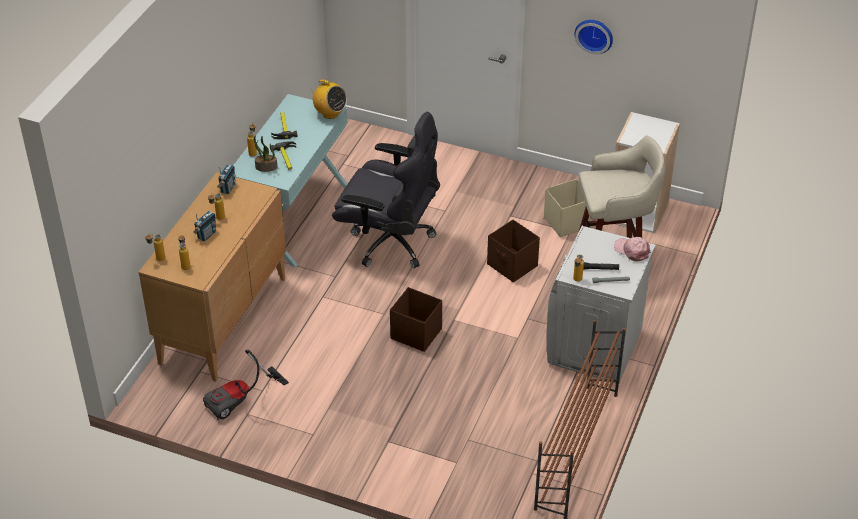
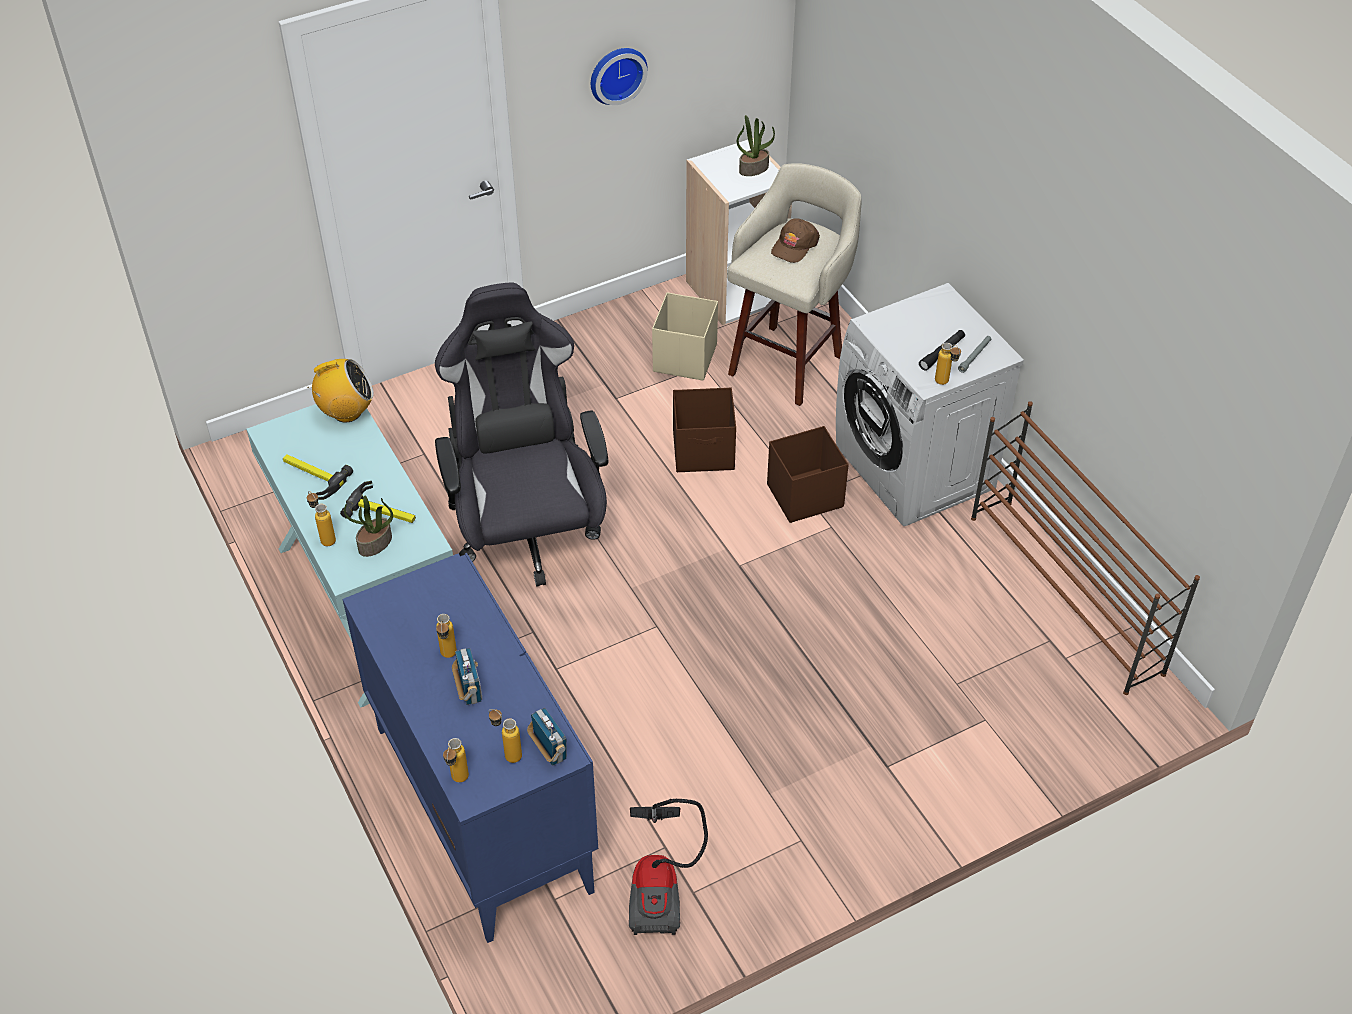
camera: 50 degrees left, 5 degrees up
(224, 320) = (482, 807): brown cabinet -> blue cabinet
(227, 188) = (394, 607): radio -> radio (550, 751)
(387, 242) = (529, 540): black office chair -> black office chair turned 75 degrees counterclockwise
(415, 333) = (724, 617): brown storage box -> brown storage box (803, 496)
(621, 183) = (794, 246): none -> brown cap
(632, 250) = (939, 307): pink cap -> none
(656, 136) = (754, 168): none -> potted plant

